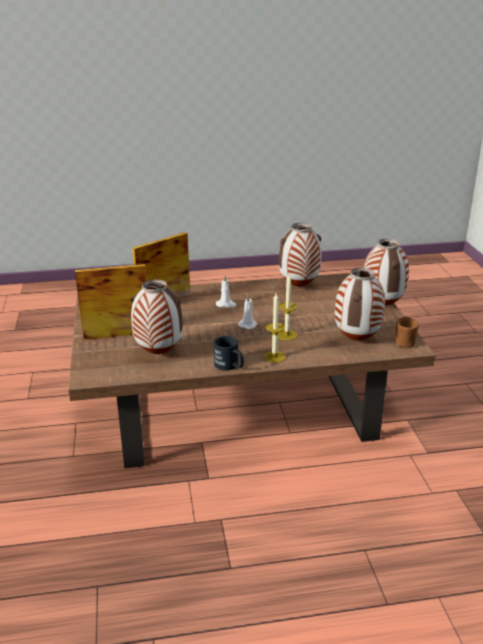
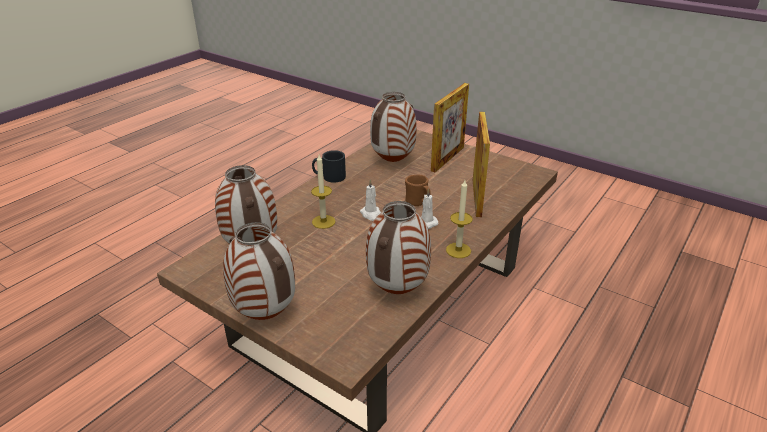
camera: 135 degrees right, 5 degrees up
(274, 357) = (306, 198): candle -> candle (458, 250)
(404, 342) = (200, 272): brown mug -> brown mug (418, 203)

